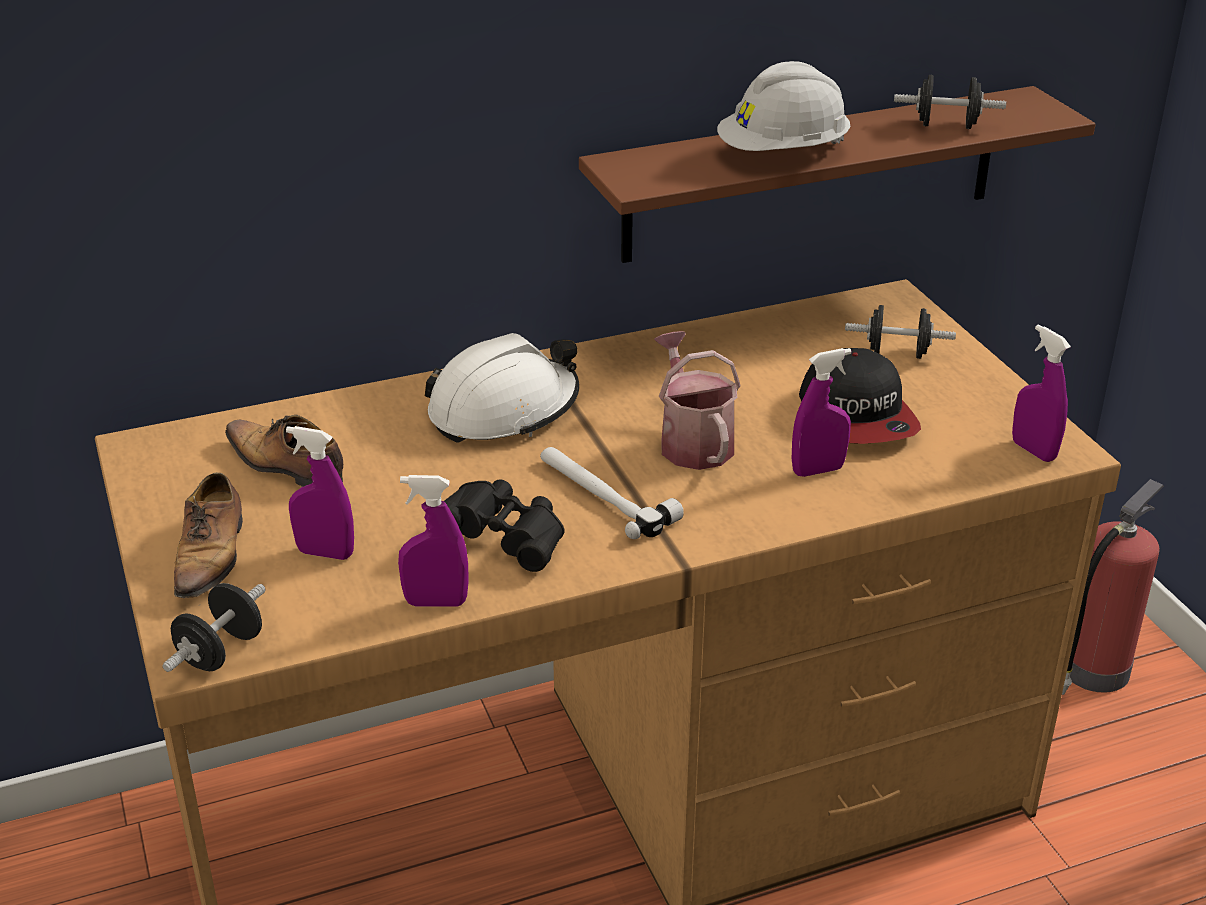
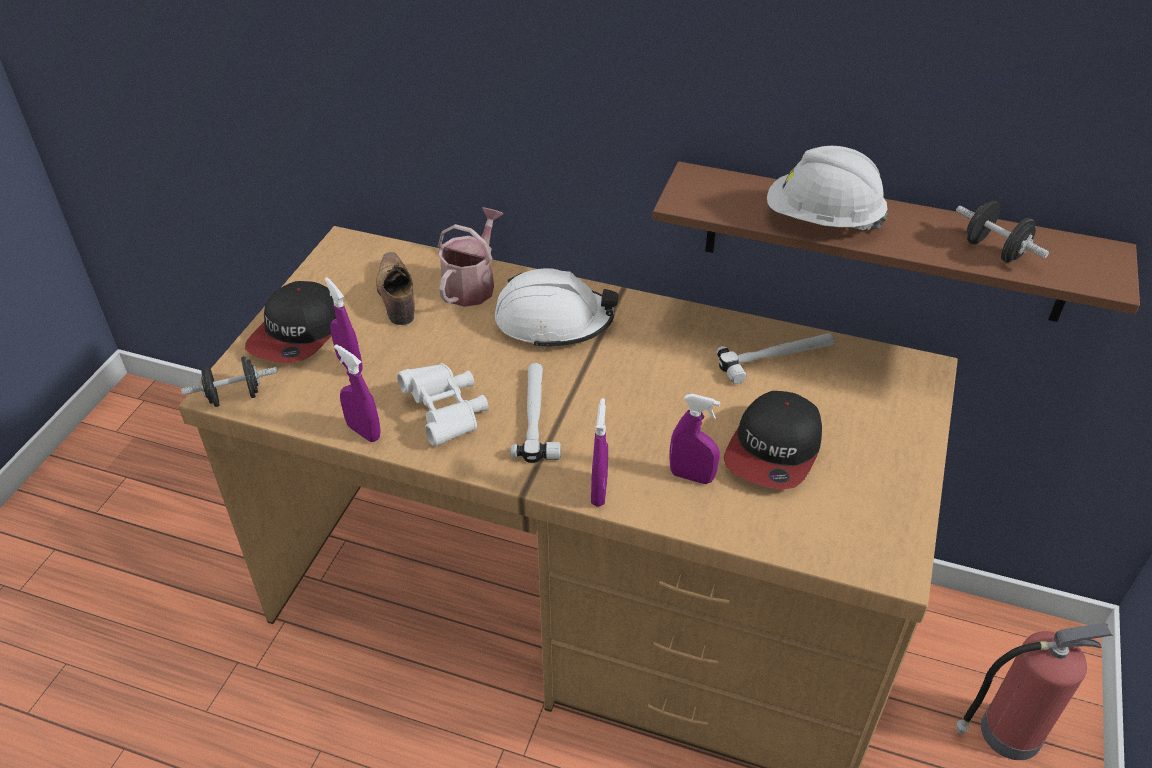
camera: 40 degrees right, 10 degrees up
(211, 555) = (298, 333): shoe -> cap
(505, 540) = (446, 413): black binoculars -> white binoculars
(693, 441) = (638, 407): watering can -> watering can (472, 284)
(762, 344) = (777, 358): none -> hammer
(897, 353) = (867, 416): black dumbbell -> none
(1033, 451) = (868, 553): purple spray bottle -> purple spray bottle (599, 491)

